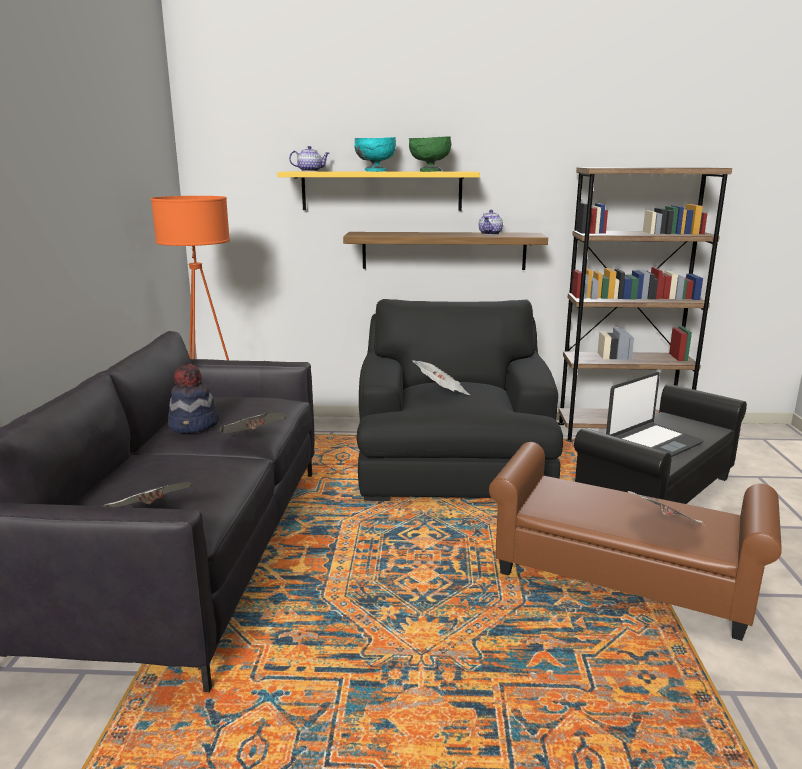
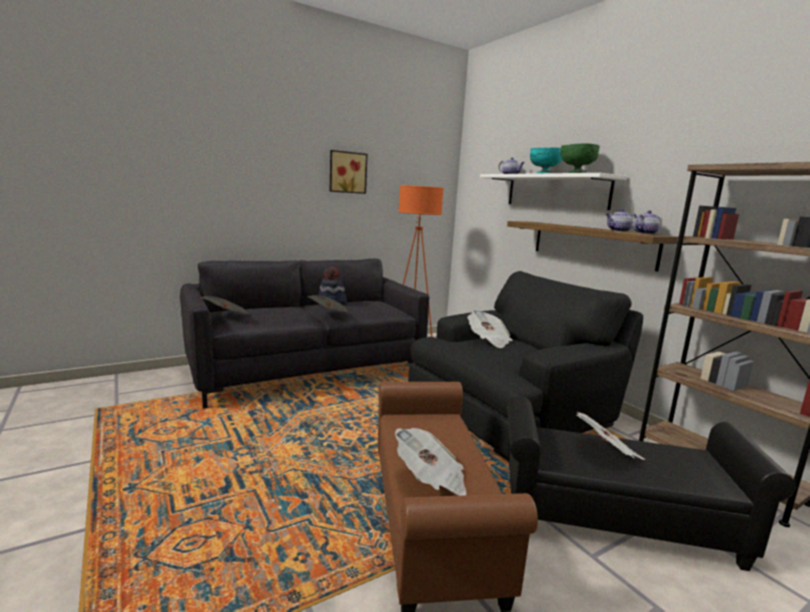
camera: 55 degrees right, 5 degrees down
(86, 186) = (347, 172): none -> picture
(381, 191) = (556, 191): yellow shelf -> white shelf
(518, 234) = (645, 233): none -> teapot
(652, 443) = (606, 452): laptop -> newspaper

